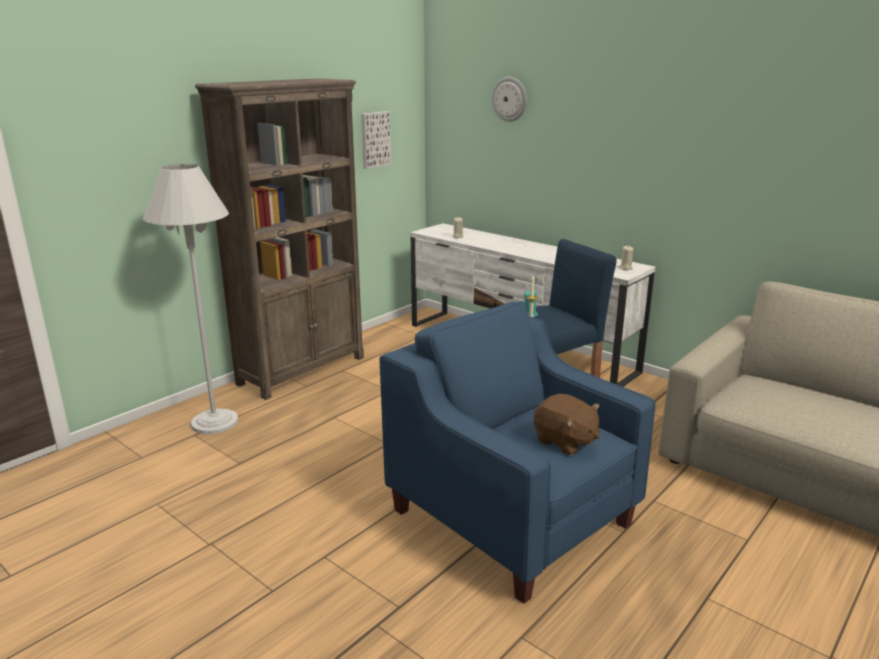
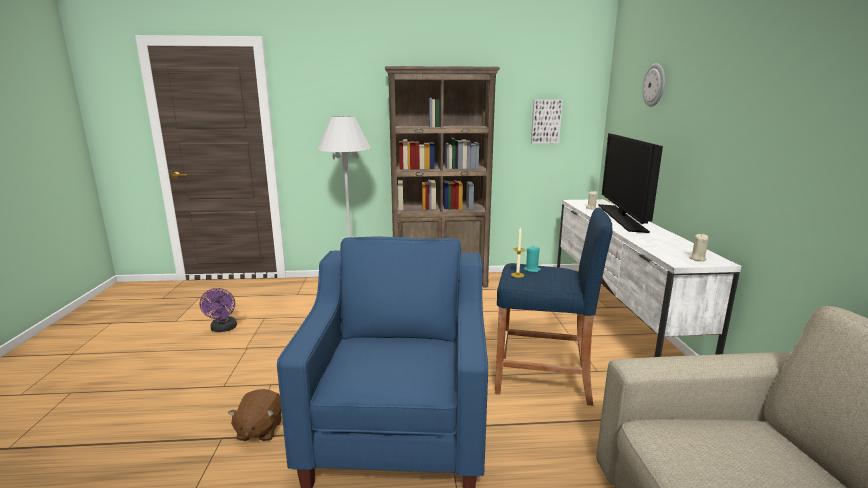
camera: 45 degrees right, 5 degrees down
(124, 544) = (223, 329): none -> purple fan
(504, 242) = (622, 218): none -> television
(565, 442) = (392, 368): brown plush toy -> brown plush toy (259, 430)

